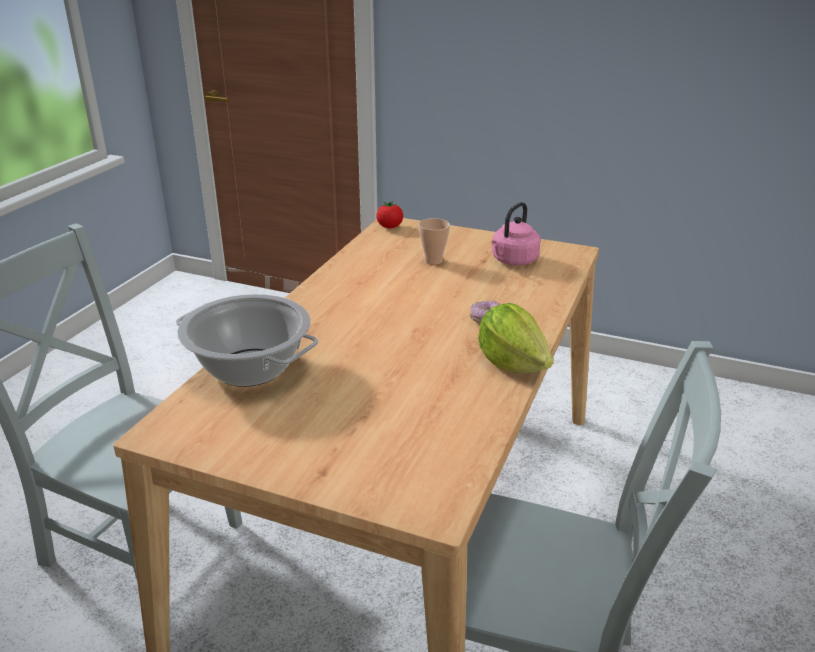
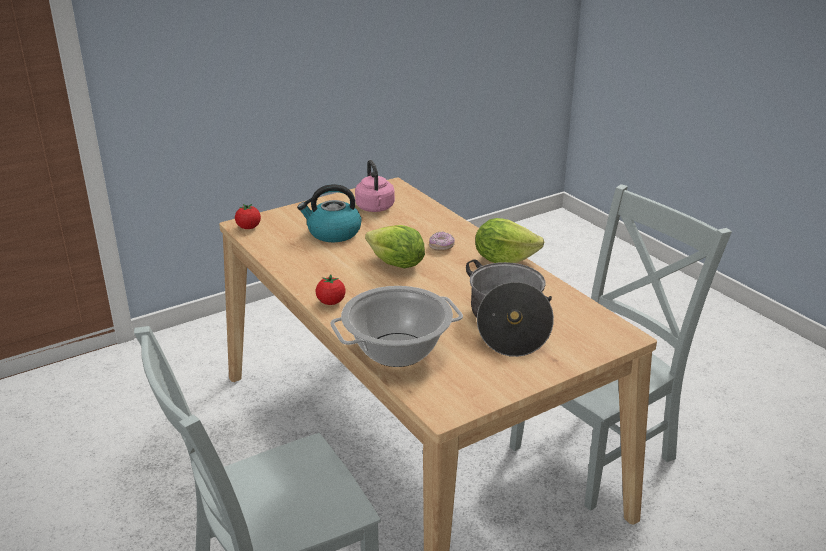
camera: 55 degrees left, 0 degrees up
(303, 306) = (331, 302): none -> tomato
(370, 413) = (507, 324): none -> cooking pot
(415, 310) = (396, 264): none -> lettuce
(433, 261) = (333, 233): cup -> kettle

